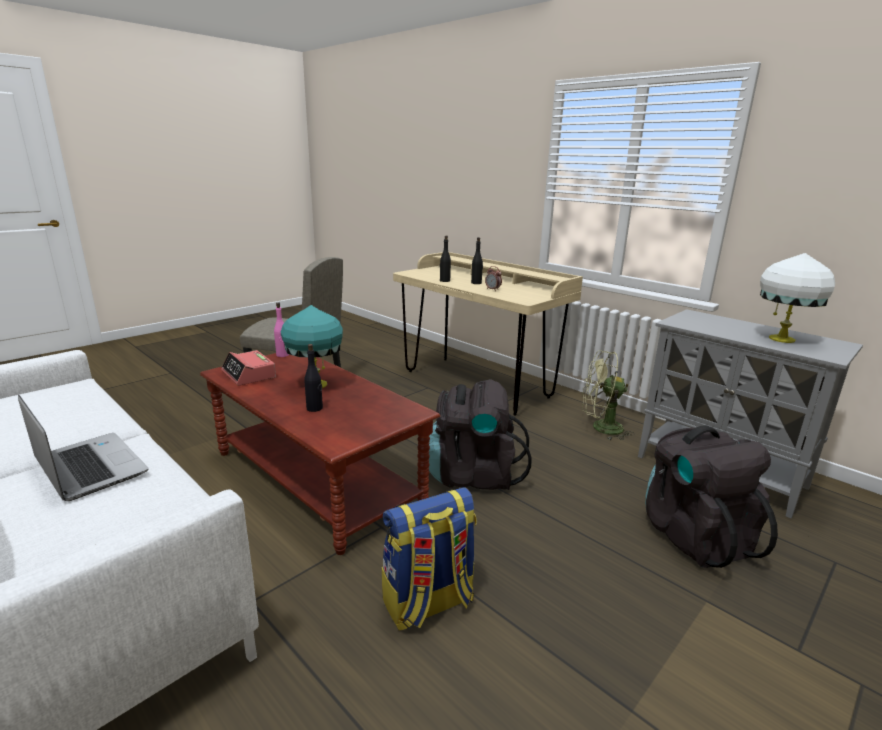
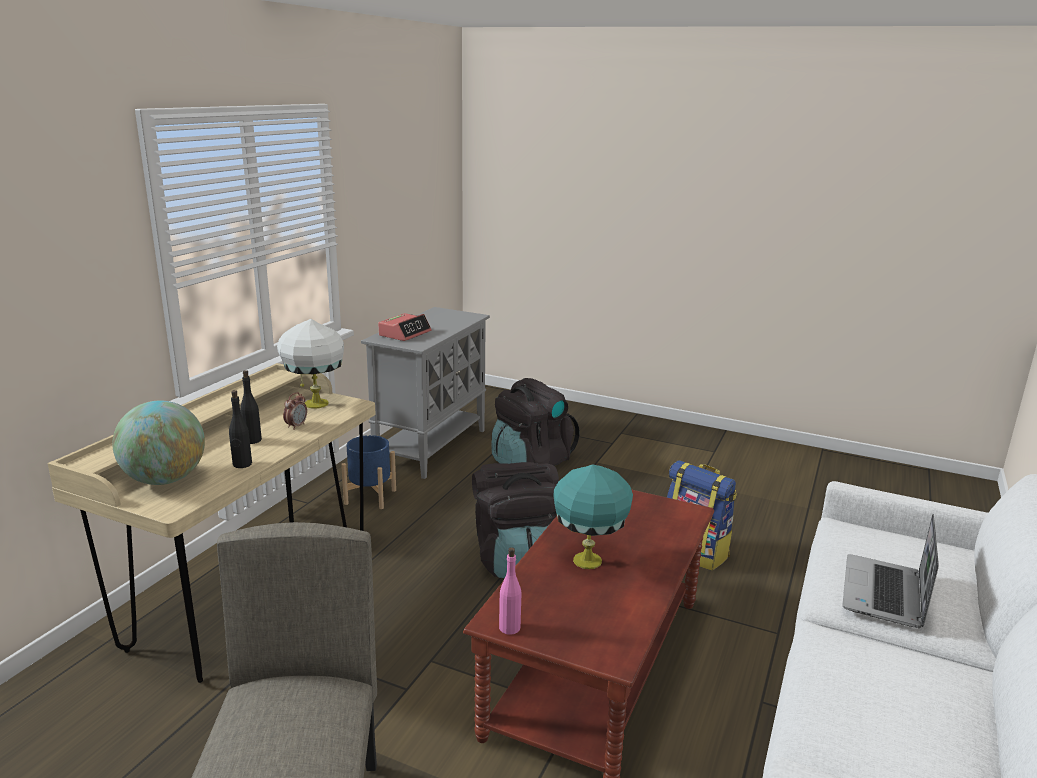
camera: 110 degrees left, 0 degrees up
(249, 375) = (603, 626): alarm clock -> alarm clock (405, 333)
(314, 408) = (643, 542): black bottle -> none
(438, 272) = (165, 480): none -> globe
(600, 428) = (370, 497): green fan -> blue planter
(781, 339) = (440, 321): white table lamp -> white table lamp (315, 403)

